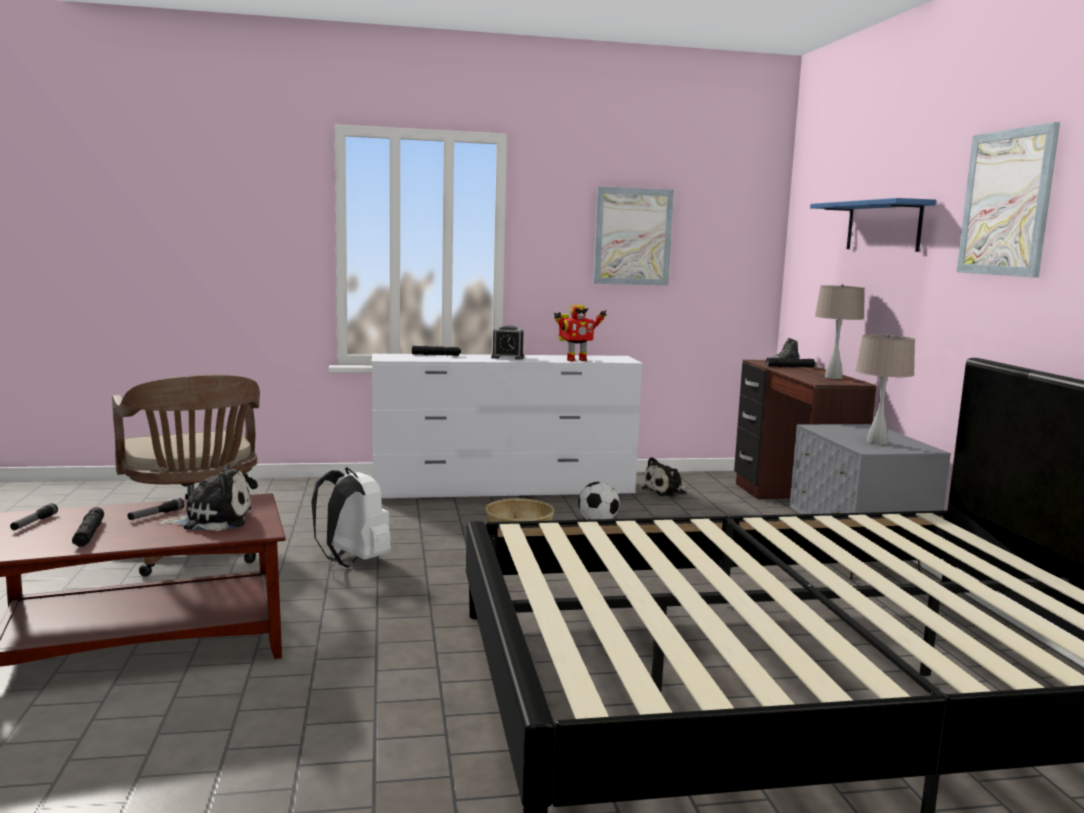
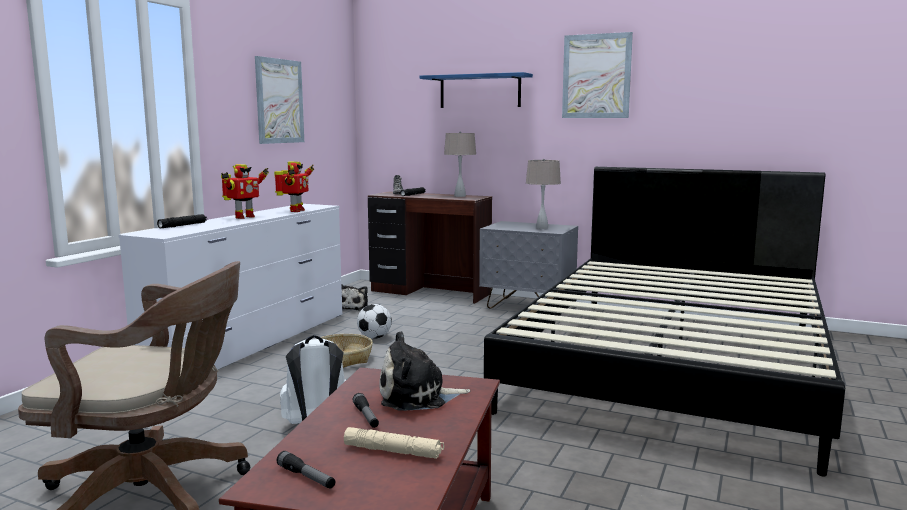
camera: 55 degrees left, 0 degrees up
(89, 534) = (393, 451): black flashlight -> beige flashlight
(212, 520) = (417, 396): plush toy -> plush toy turned 120 degrees counterclockwise
(507, 357) = (243, 217): alarm clock -> toy robot

